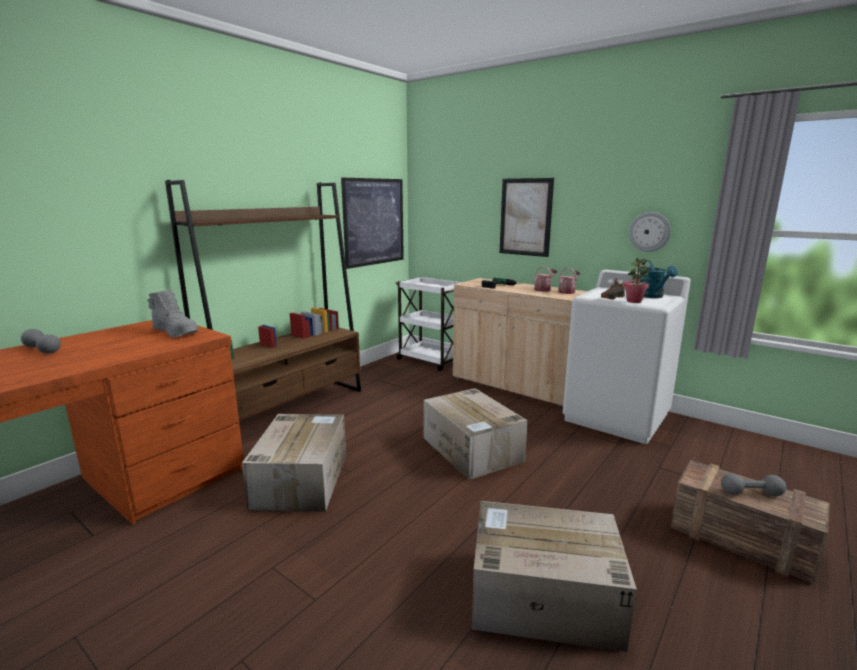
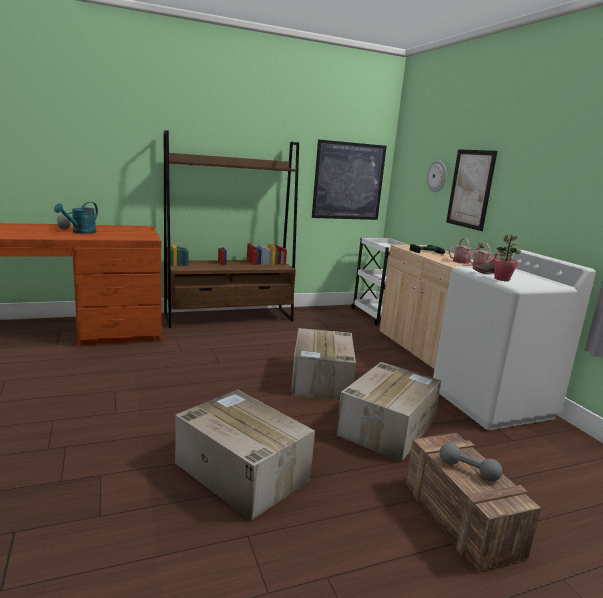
camera: 30 degrees right, 0 degrees up
(176, 332) = (137, 233): grey boot -> none
(301, 479) = (185, 356): cardboard box -> cardboard box (387, 426)
(649, 232) = (569, 214): wall clock -> wall clock (437, 176)
(652, 296) = (537, 281): turquoise watering can -> turquoise watering can (81, 232)

